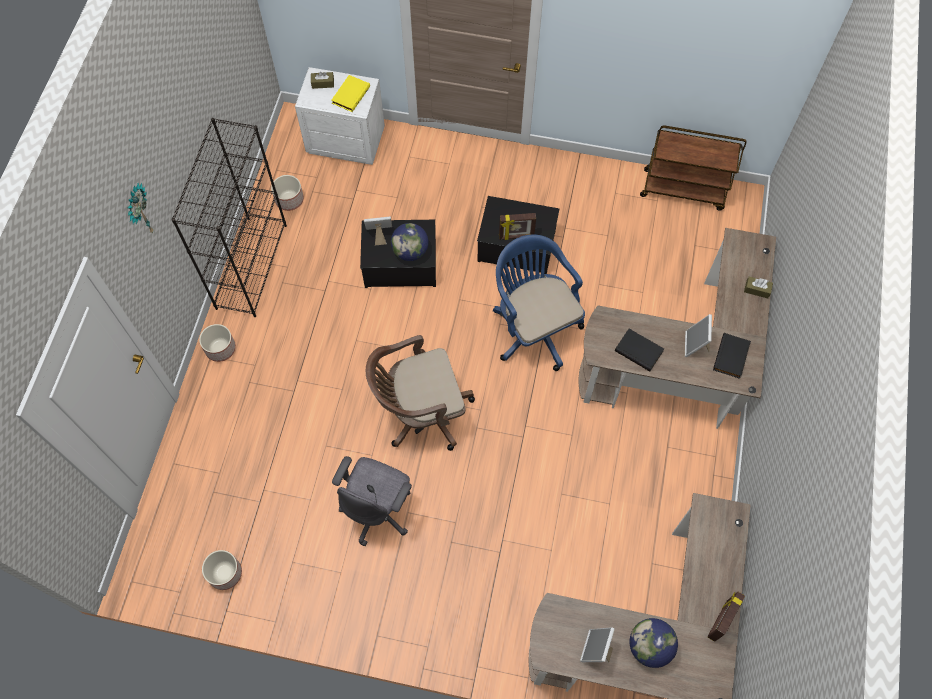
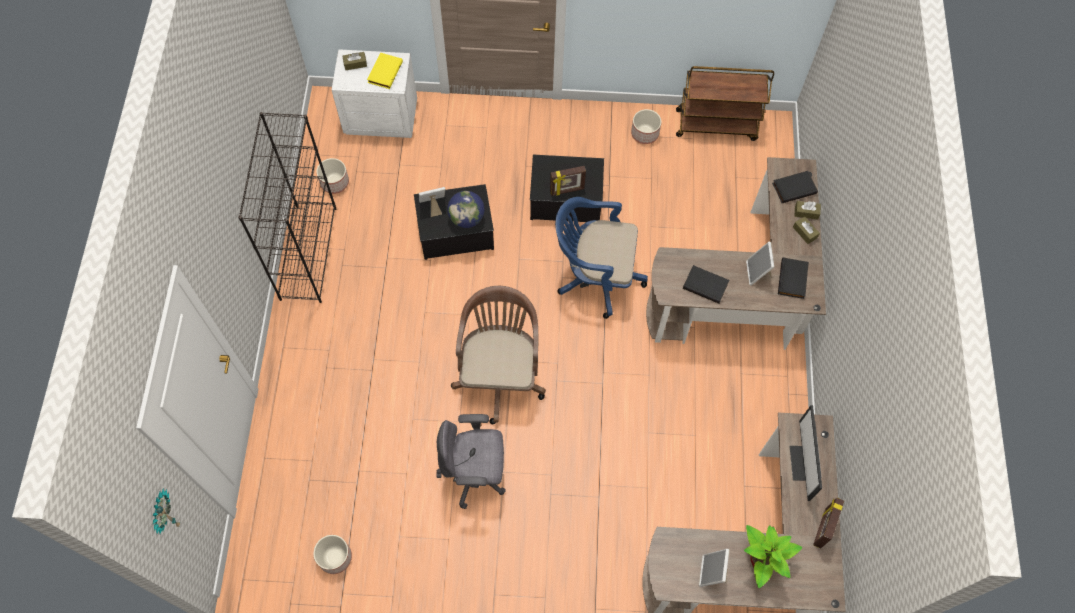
camera: 10 degrees left, 0 degrees up
(139, 212) = (211, 214): wall clock -> wall clock (163, 515)
(220, 348) = (291, 338): planter -> planter (644, 133)
(378, 510) = (474, 474): grey office chair -> grey office chair turned 75 degrees clockwise
(420, 412) = (500, 373): brown office chair -> brown office chair turned 120 degrees clockwise
(533, 327) = (595, 276): blue office chair -> blue office chair turned 45 degrees counterclockwise
(649, 646) = (761, 562): globe -> potted plant
(710, 550) = (802, 463): none -> monitor
(748, 262) = (794, 187): none -> black book
(752, 310) = (804, 232): none -> brown tissue box

